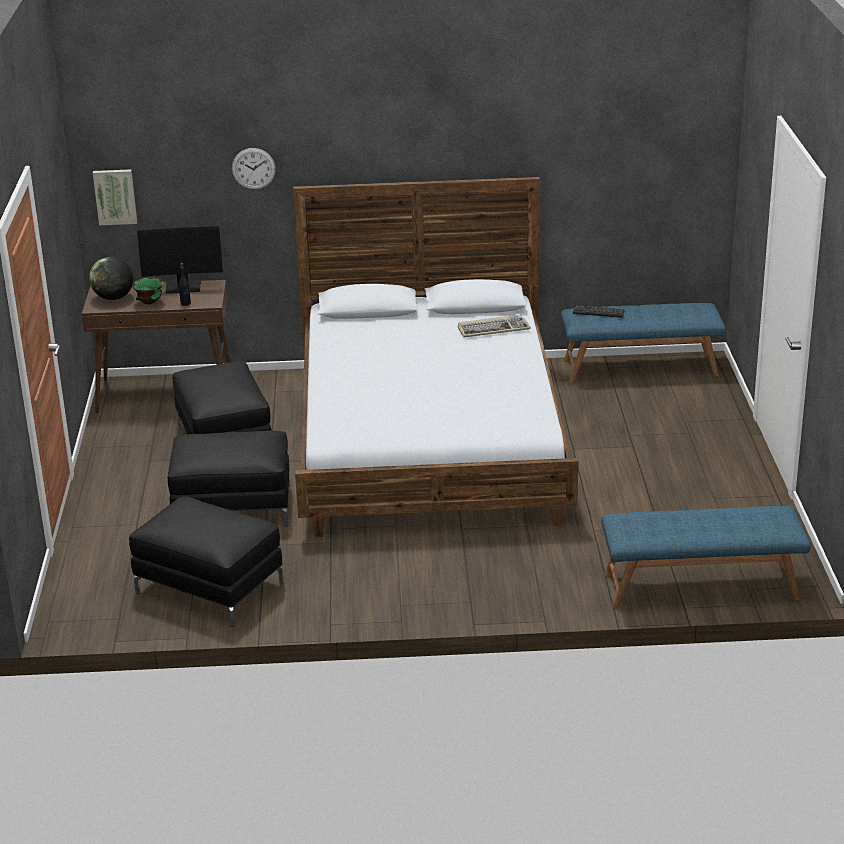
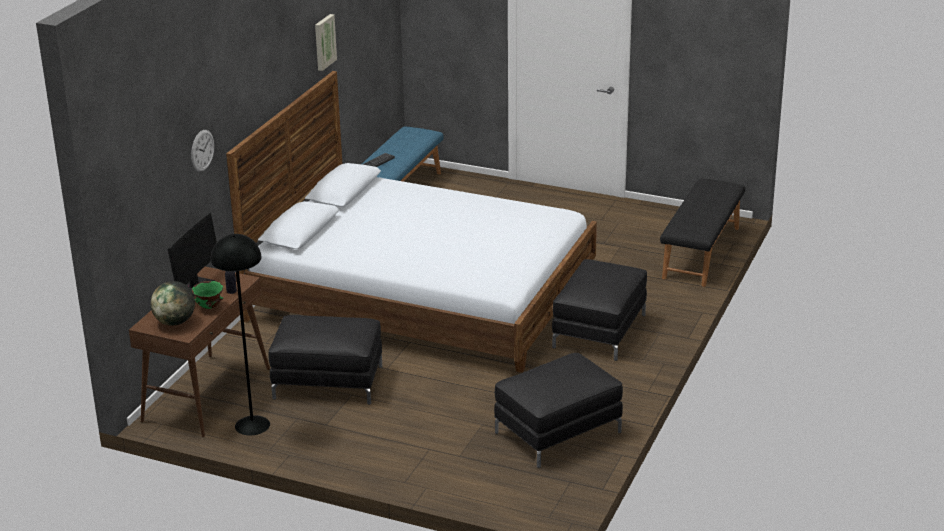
camera: 65 degrees left, 0 degrees up
(115, 196) = (129, 229): picture -> picture (324, 42)
(128, 428) = (252, 425): none -> black floor lamp
(233, 507) = (444, 399): black ottoman -> black ottoman (599, 331)
(493, 329) = (394, 194): keyboard -> none
(700, 587) = (702, 253): blue bench -> black bench

